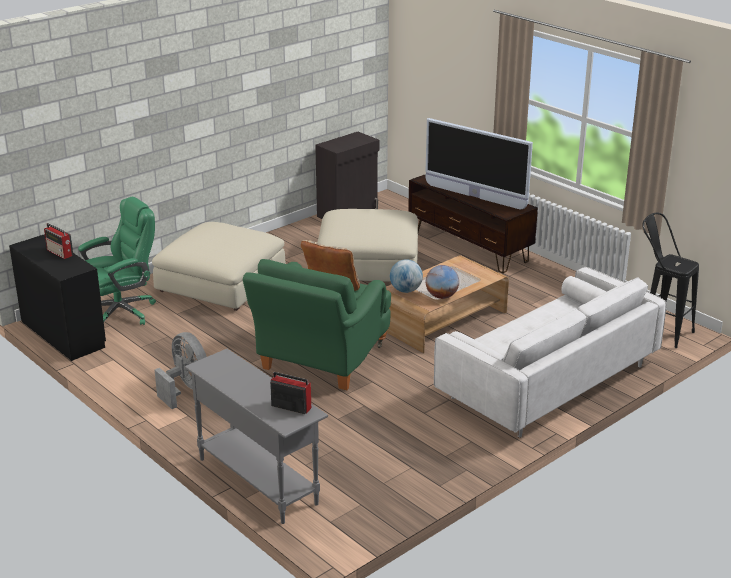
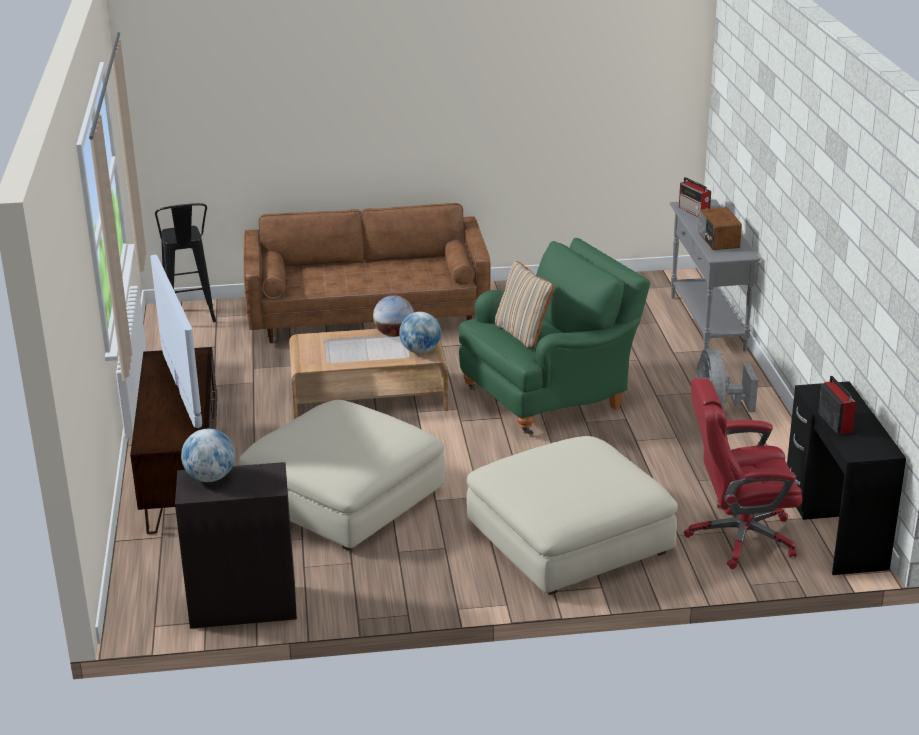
camera: 145 degrees left, 0 degrees up
(121, 312) = (739, 537): green office chair -> red office chair
(237, 374) = (718, 240): none -> radio
(359, 141) = (210, 478): none -> globe
(548, 382) = (367, 315): white sofa -> brown sofa

